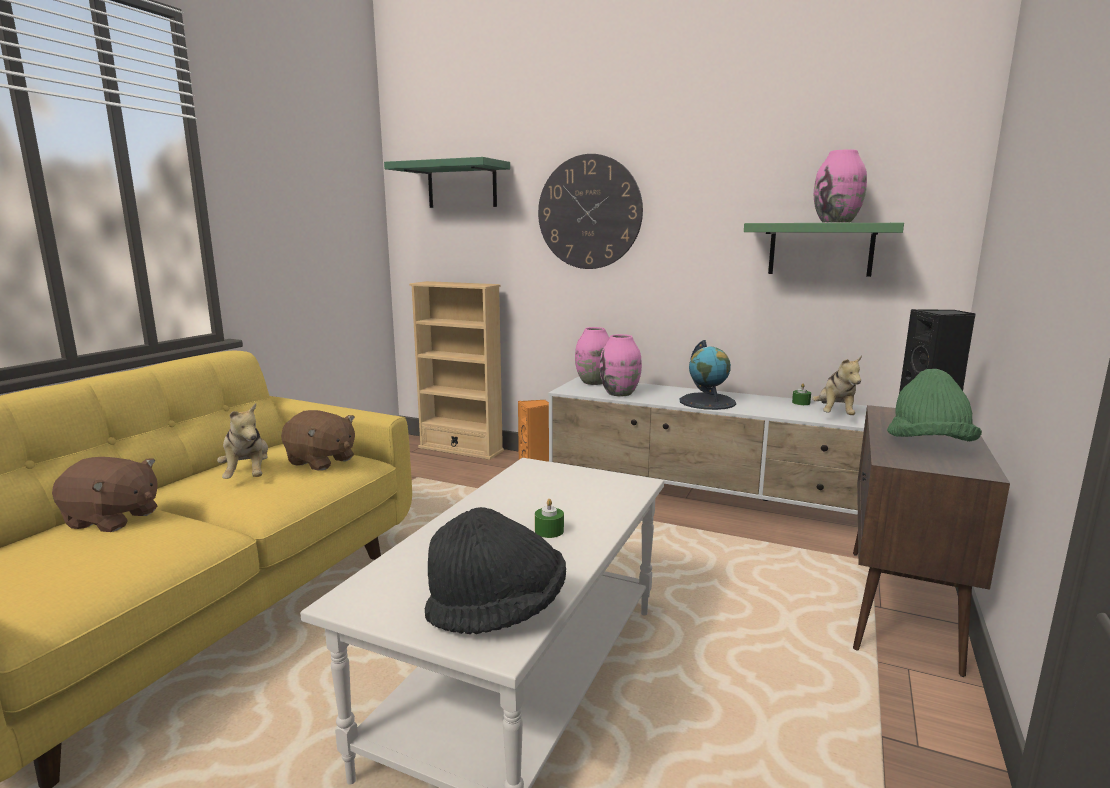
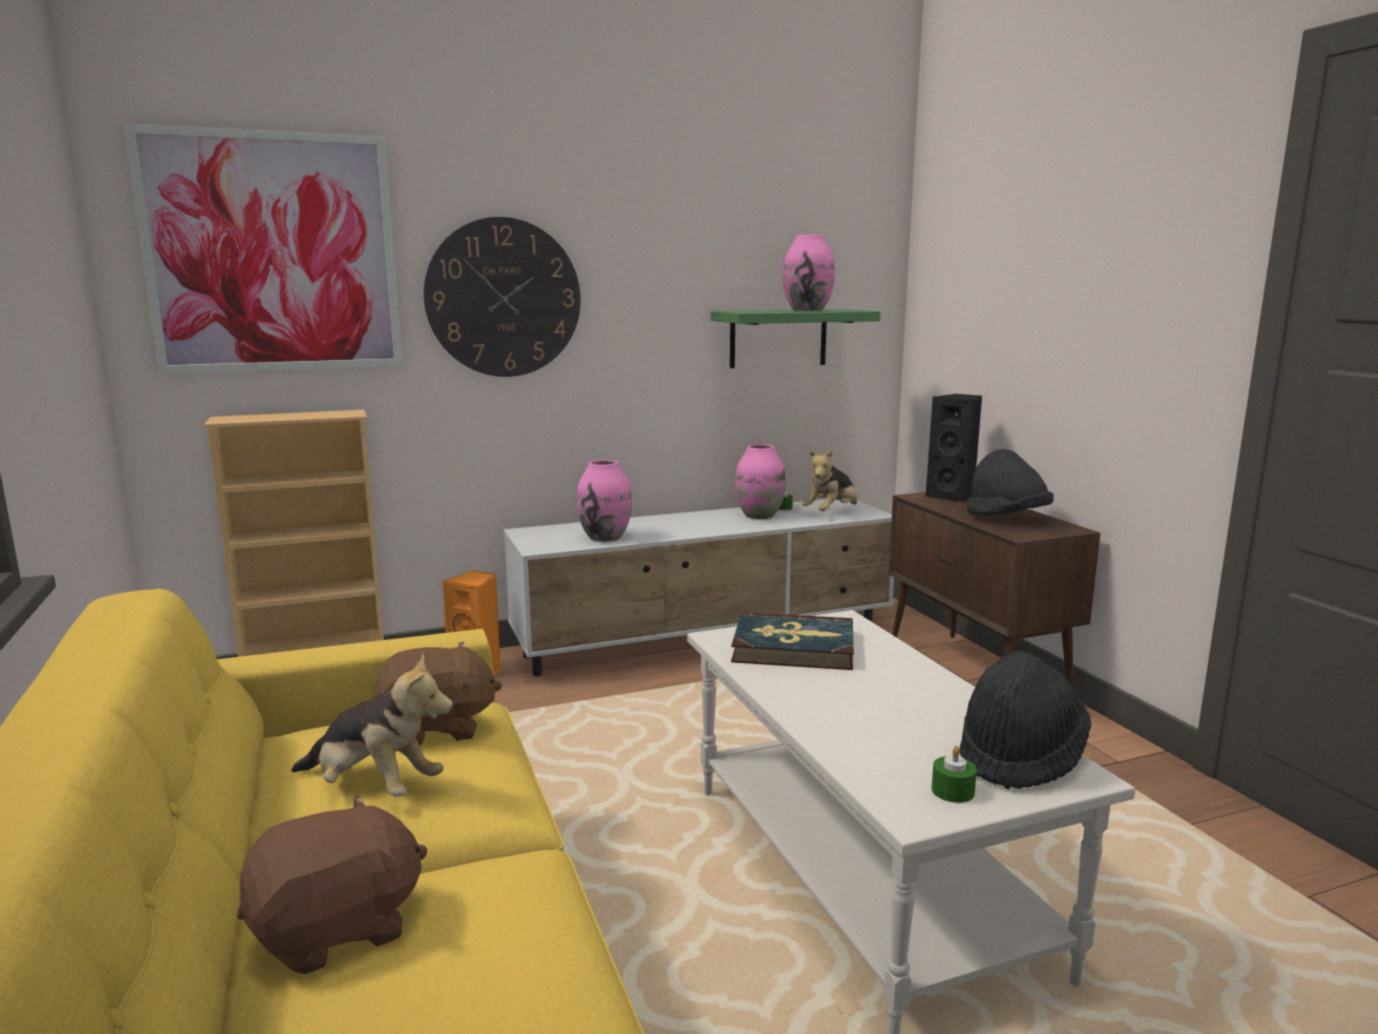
camera: 45 degrees left, 0 degrees up
(462, 185) = (273, 254): green shelf -> picture
(549, 531) = (891, 685): green candle -> green candle (952, 791)
(555, 486) = (793, 647): none -> book
(593, 382) = (542, 531): pink vase -> pink vase (759, 515)
(707, 402) = (709, 525): globe -> none
(834, 415) = (831, 513): plush toy -> plush toy turned 75 degrees clockwise
(928, 445) = (1007, 518): green hat -> black hat

